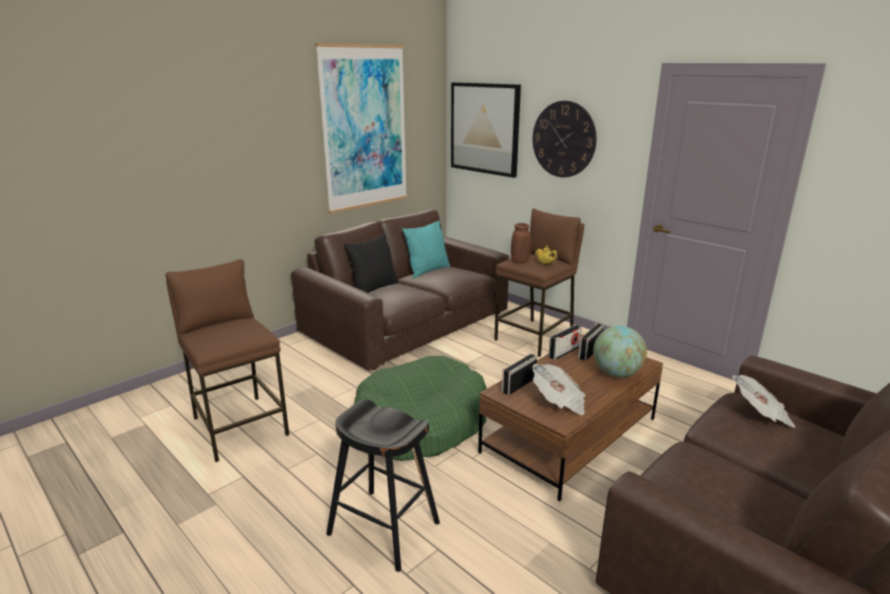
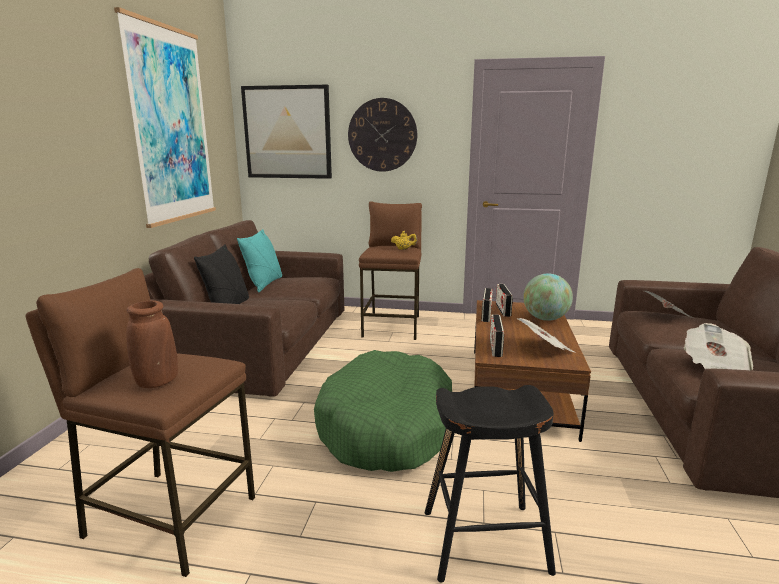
camera: 35 degrees left, 5 degrees down
(520, 261) = (379, 251): brown vase -> brown vase (157, 382)
(694, 482) = (715, 368): none -> newspaper

